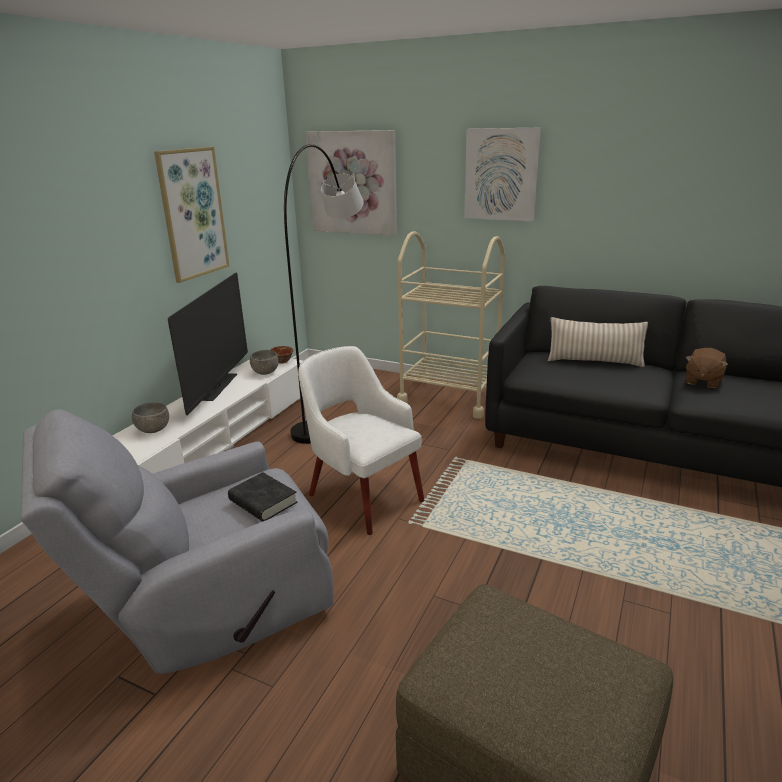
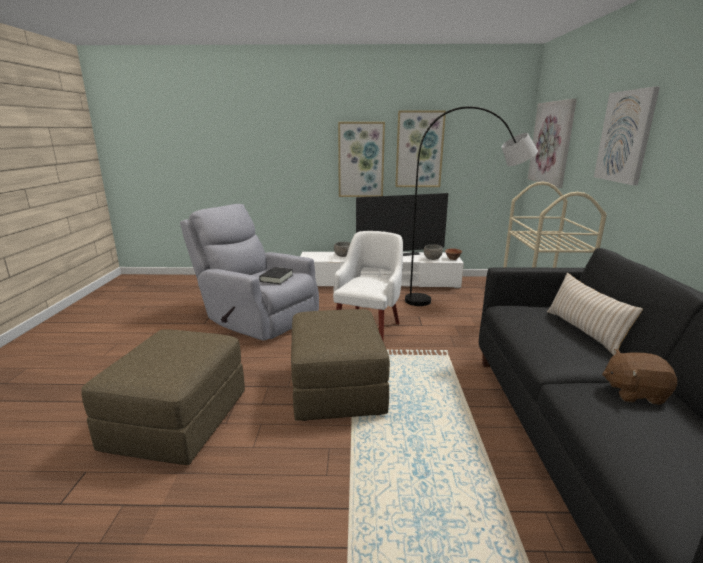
camera: 65 degrees right, 5 degrees down
(119, 250) = (361, 160): none -> picture
(500, 563) = (337, 389): none -> brown ottoman

